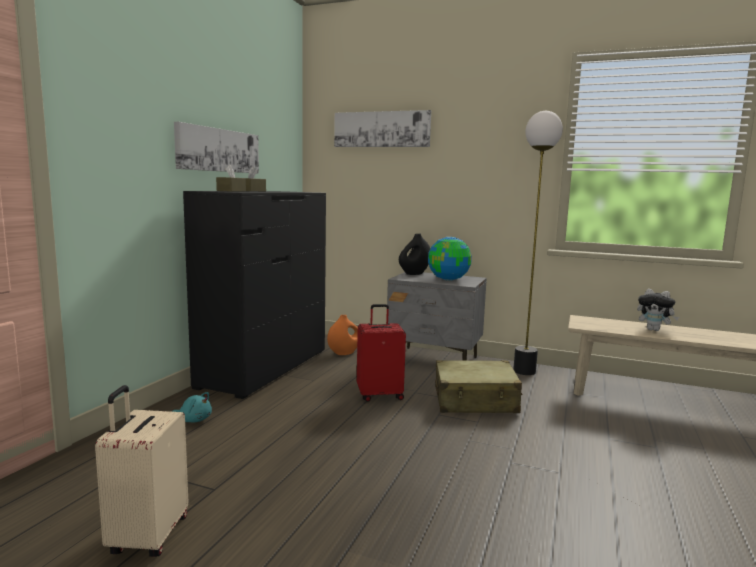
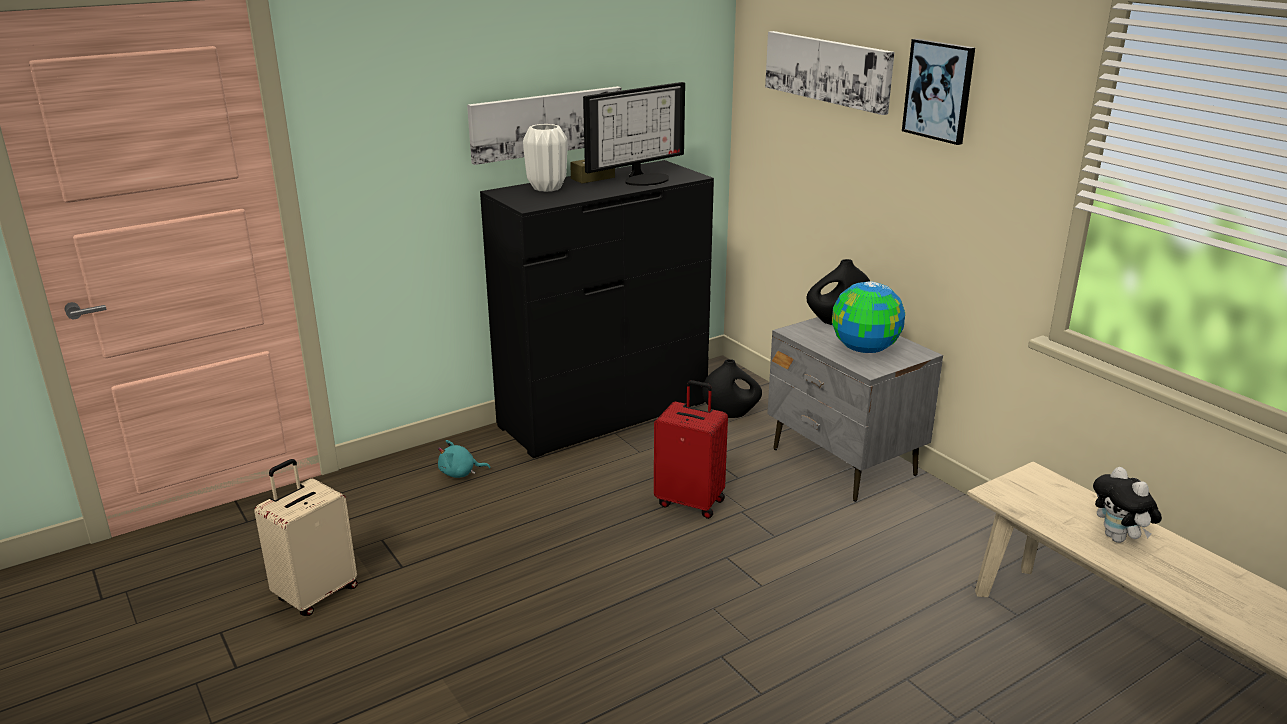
camera: 35 degrees right, 15 degrees up
(194, 420) = (460, 473): turquoise plush toy -> turquoise plush toy turned 120 degrees clockwise
(231, 191) = (547, 188): brown tissue box -> white vase
(286, 191) = (644, 179): none -> monitor
(344, 353) = (731, 414): orange vase -> black vase
(465, 127) = (939, 90): none -> picture
(475, 401) = (804, 552): beige suitcase -> none
(524, 371) = (958, 524): floor lamp -> none

